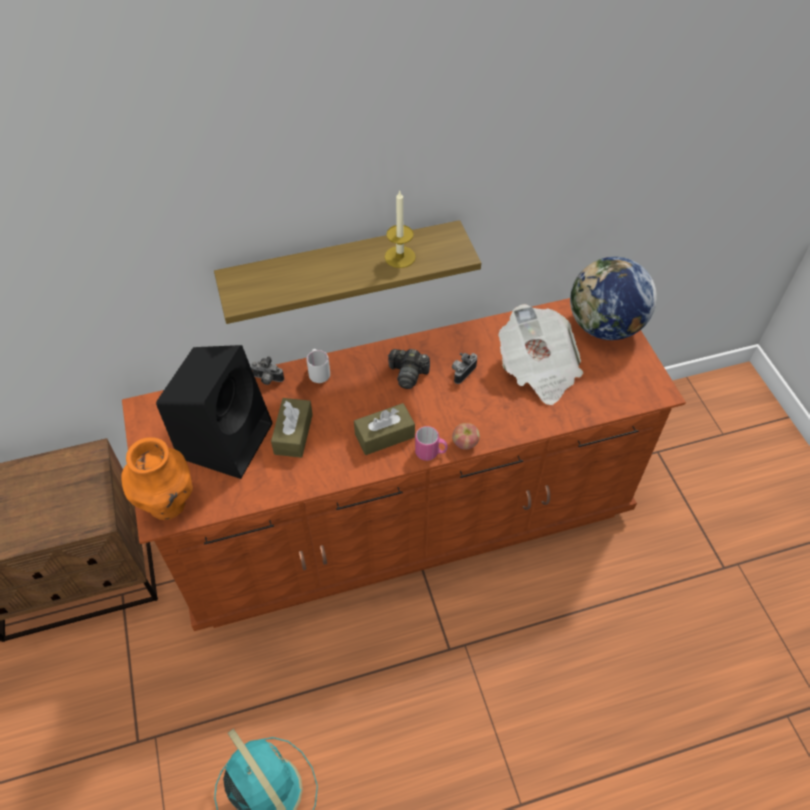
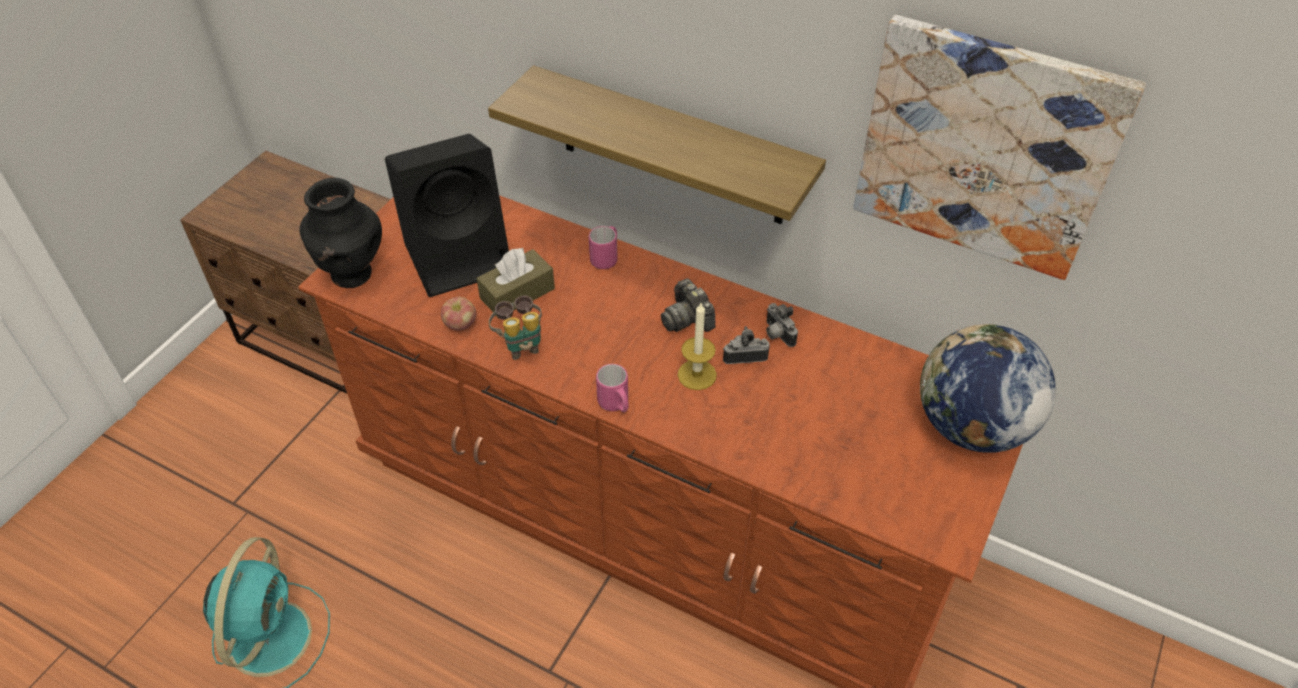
camera: 45 degrees right, 5 degrees down
(168, 505) = (352, 274): orange vase -> black vase
(267, 380) = (554, 232): camera -> camera (777, 334)
(318, 372) = (606, 257): white mug -> pink mug
(335, 462) = (520, 344): none -> binoculars
(384, 435) = (593, 356): brown tissue box -> none
(400, 257) = (713, 155): candle -> candle (697, 375)
(465, 443) = (660, 422): apple -> apple (460, 324)
(538, 369) = (831, 412): newspaper -> none
(564, 160) = (986, 147): none -> picture

